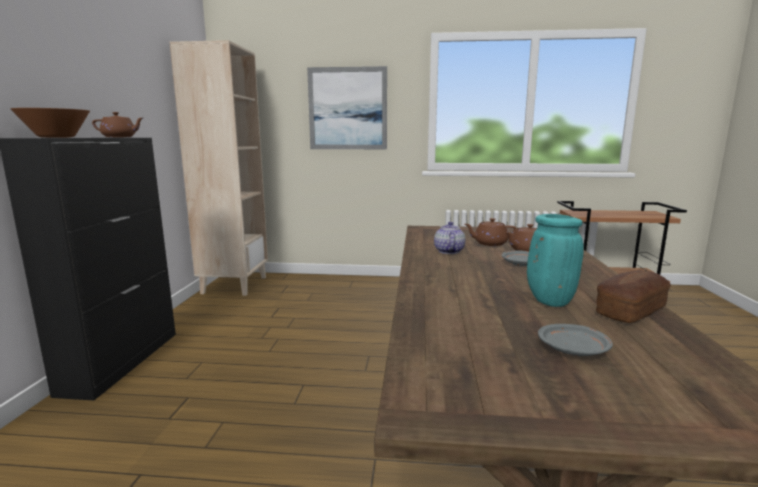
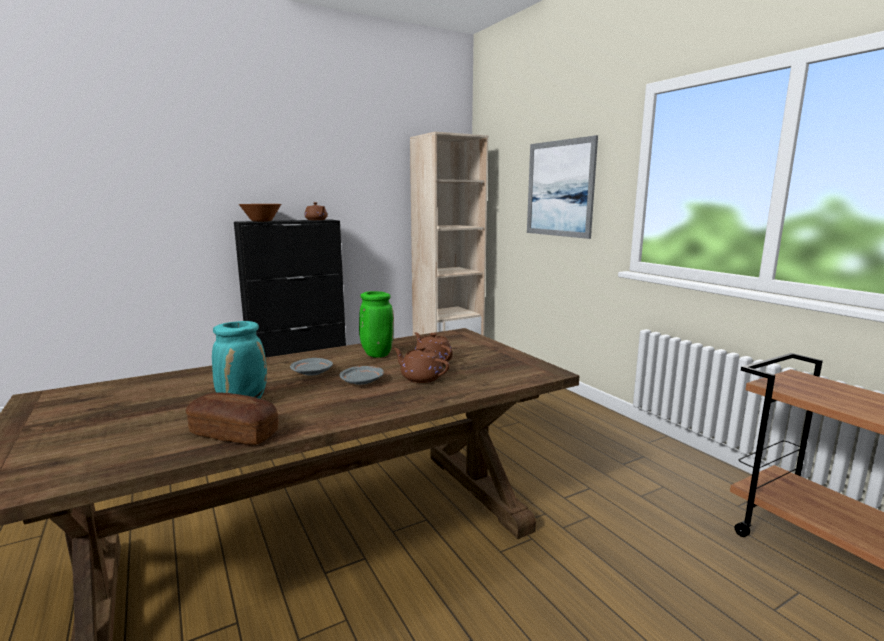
camera: 55 degrees right, 0 degrees up
(448, 251) = (376, 354): teapot -> green vase
(573, 350) = (128, 421): grey plate -> grey plate (312, 373)

